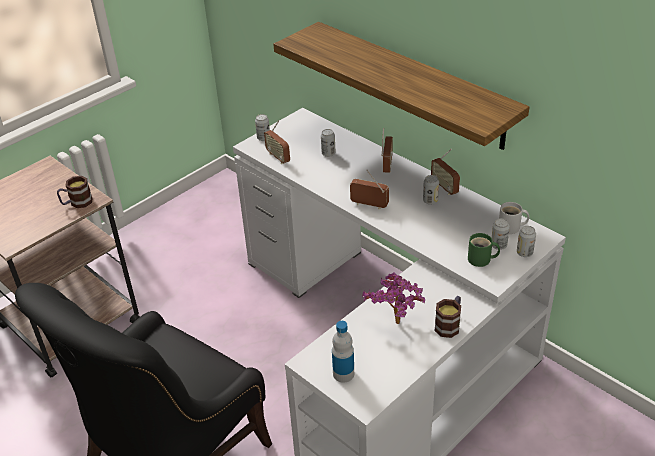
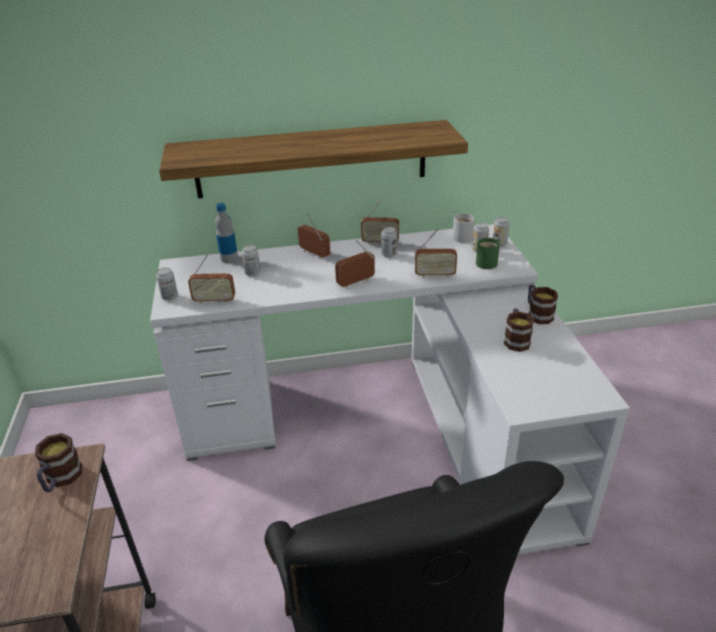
camera: 55 degrees left, 5 degrees down
(343, 374) = (554, 393): bottle -> bottle (229, 258)
(396, 326) = (516, 339): potted plant -> mug
(426, 239) = (435, 275): none -> radio

